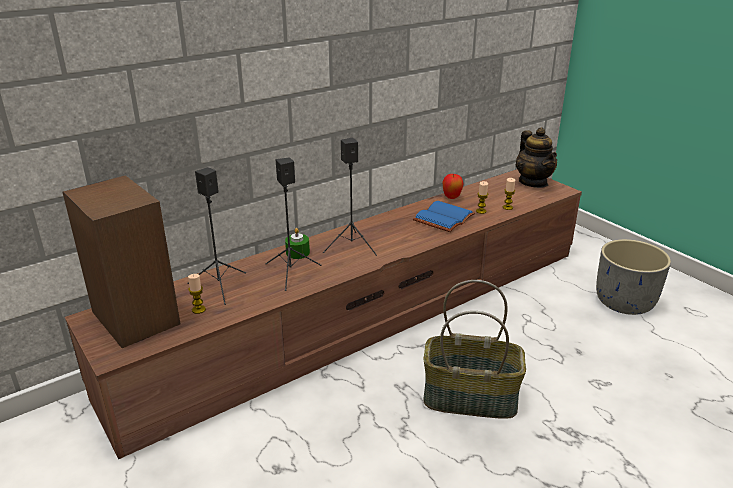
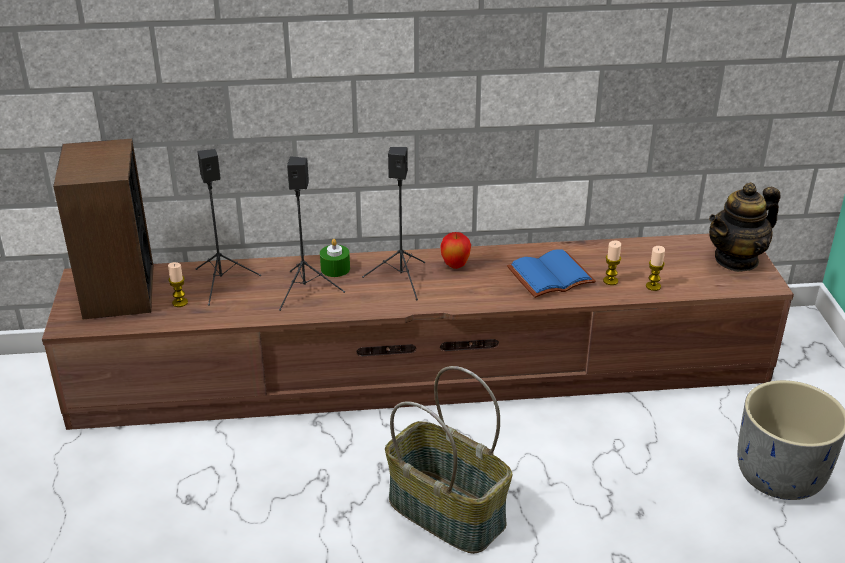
camera: 30 degrees right, 5 degrees up
(451, 197) = (594, 250): apple -> apple (455, 266)
(533, 182) = (736, 259): teapot -> teapot turned 45 degrees clockwise

